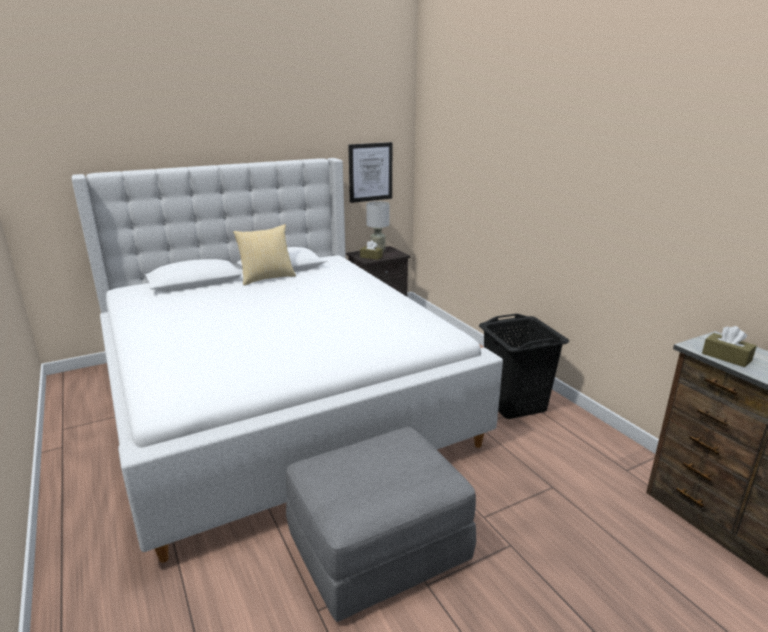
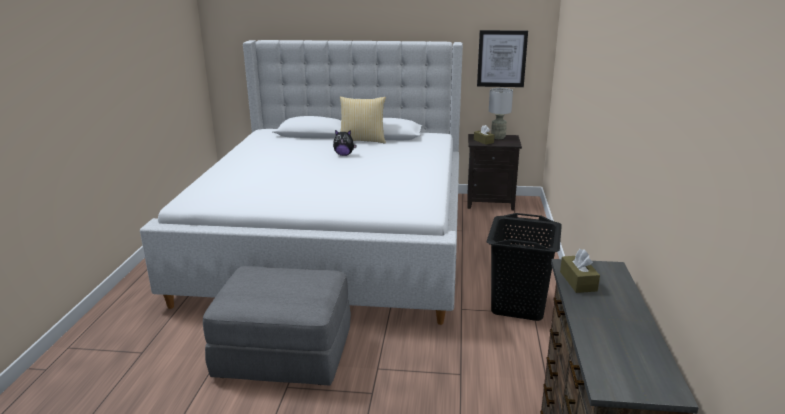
camera: 35 degrees right, 0 degrees up
(272, 297) = (344, 155): none -> plush toy

